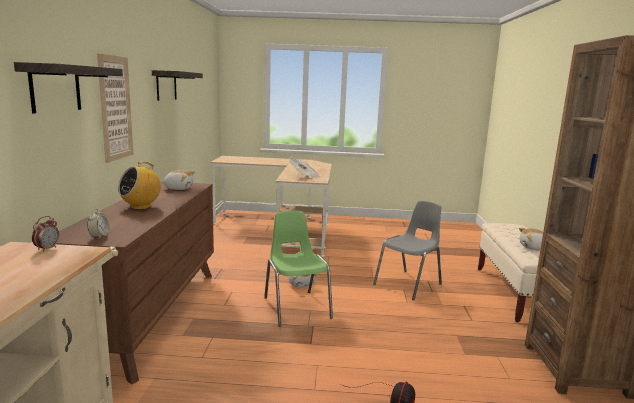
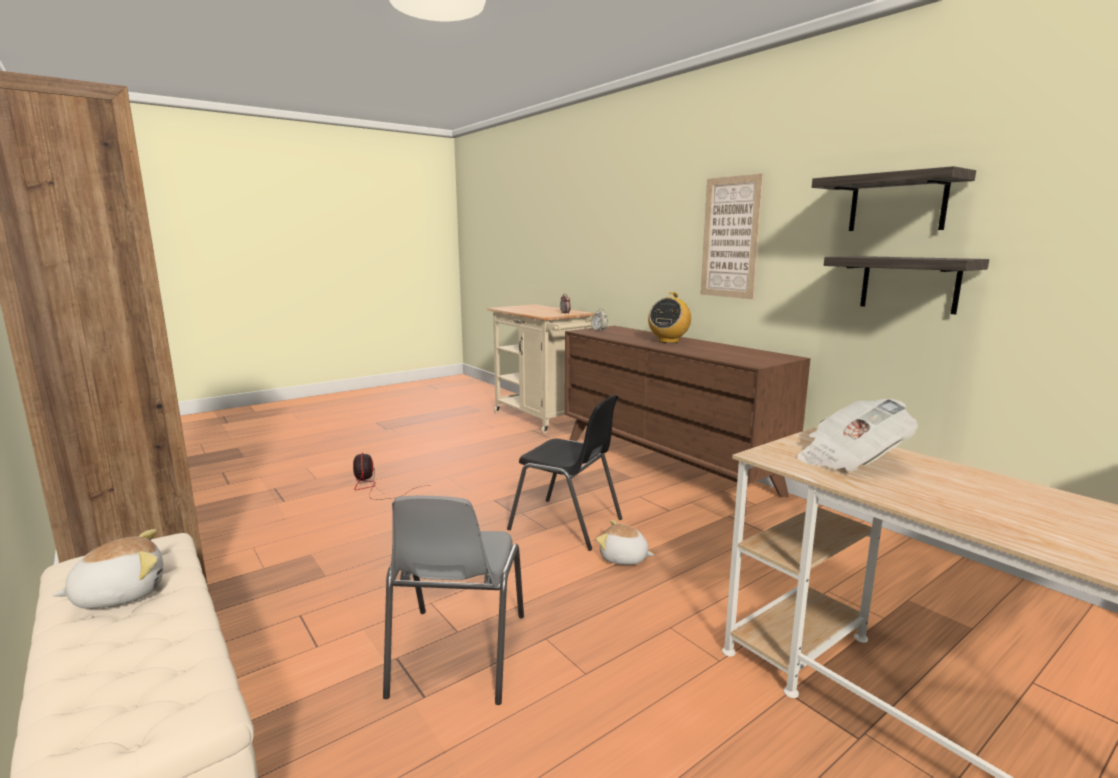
camera: 140 degrees right, 0 degrees up
(55, 88) = (652, 217): shelf -> shelf (909, 283)
(141, 207) = (668, 341): radio -> radio turned 150 degrees counterclockwise
(178, 188) = (743, 356): plush toy -> none
(296, 307) = (567, 524): green chair -> black chair

